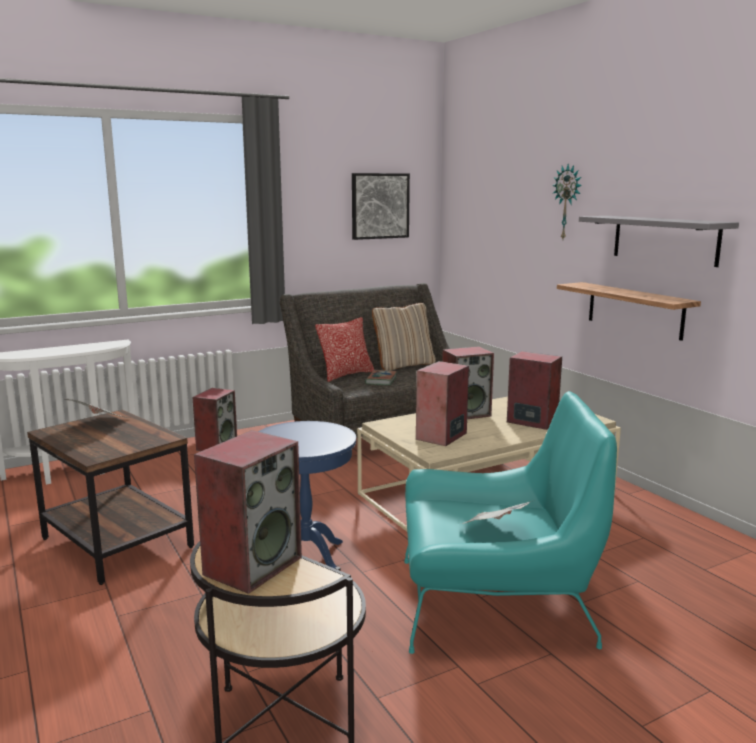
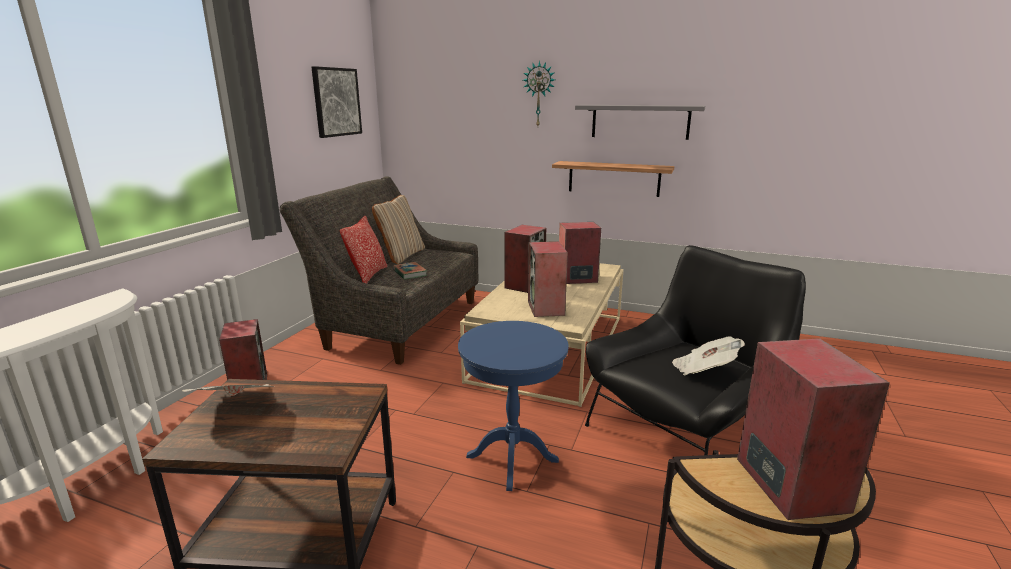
camera: 40 degrees left, 5 degrees up
(494, 603) = (683, 428): turquoise armchair -> black armchair

